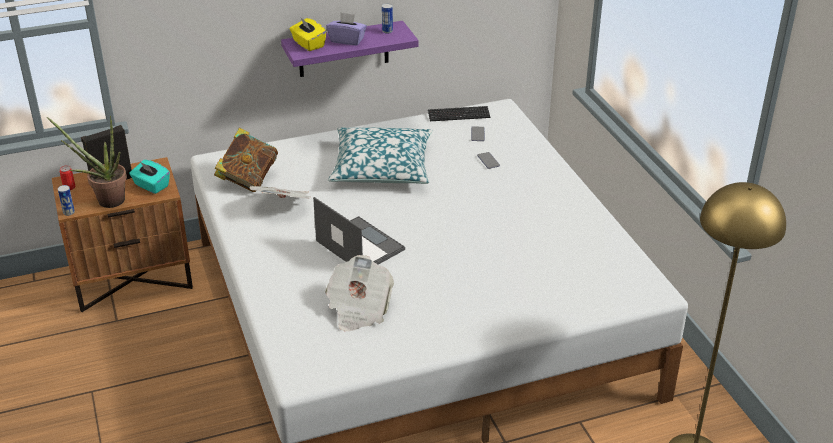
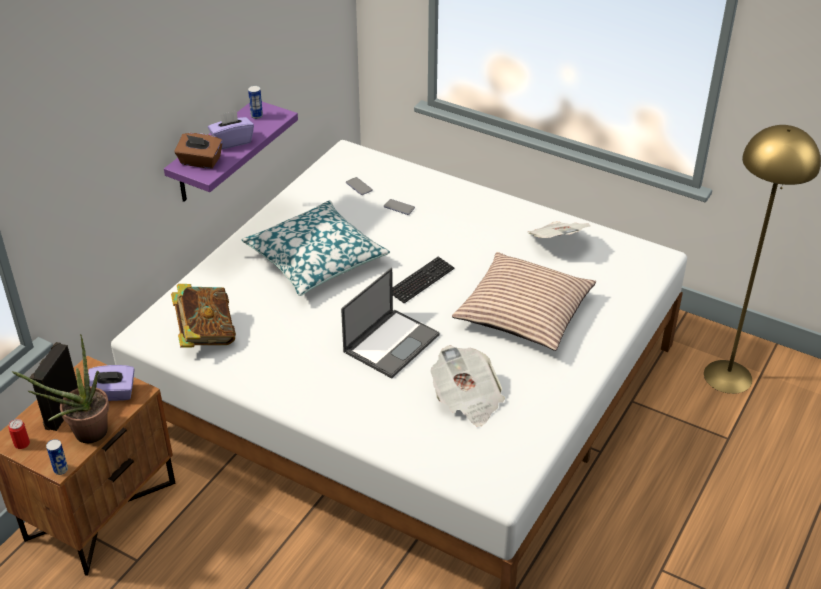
camera: 40 degrees left, 5 degrees up
(151, 186) = (113, 394): turquoise tissue box -> purple tissue box
(284, 205) = (275, 342): newspaper -> newspaper (557, 242)
(308, 44) = (200, 162): yellow tissue box -> brown tissue box
(359, 245) = (391, 342): laptop -> laptop turned 120 degrees clockwise
(458, 115) = (319, 175): keyboard -> keyboard (421, 281)
(483, 275) = (523, 312): none -> pillow

